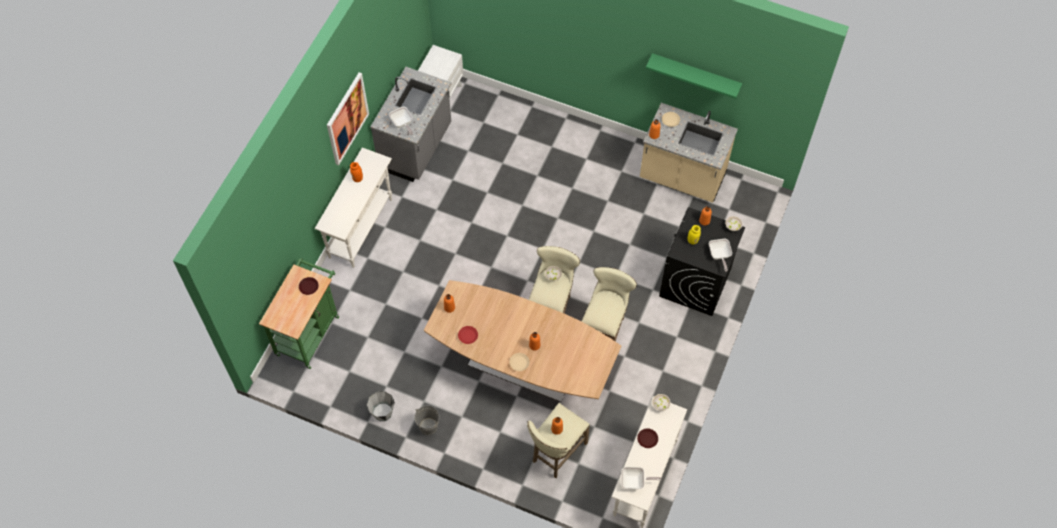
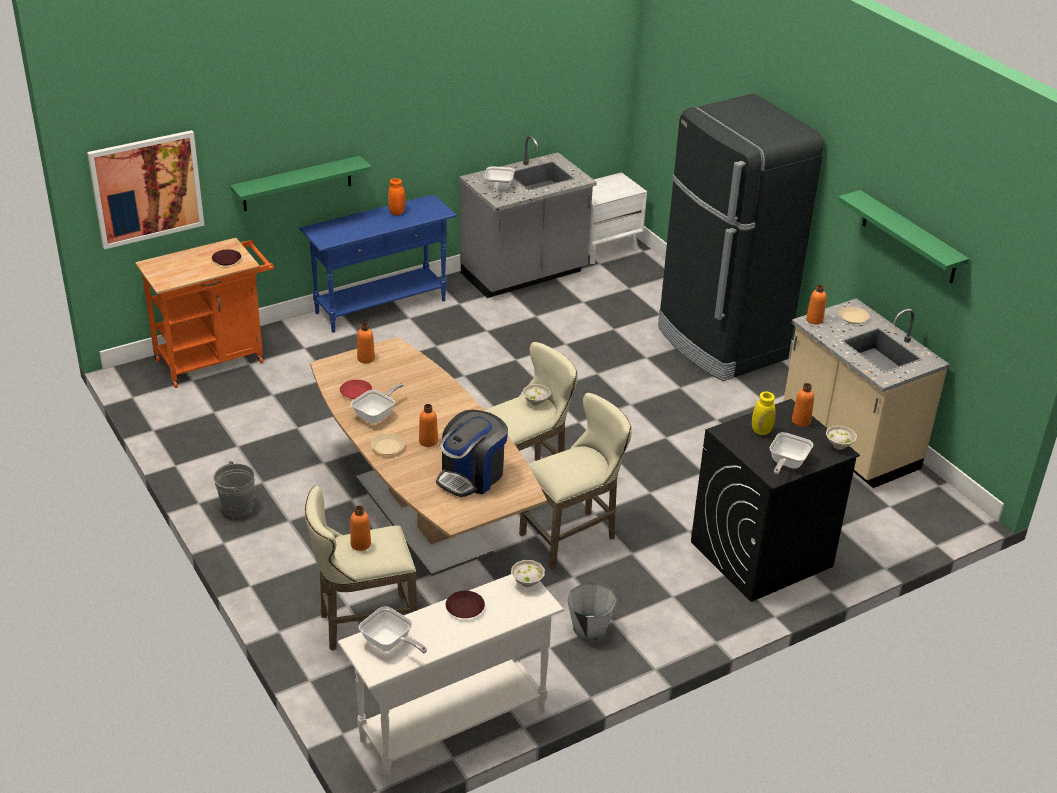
camera: 35 degrees right, 25 degrees down
(308, 209) = (297, 184): none -> green shelf
(309, 331) = (216, 359): green cart -> orange cart
(347, 118) = (415, 111): picture -> picture (147, 189)
(361, 228) = (381, 307): white console table -> blue console table
(383, 412) = (203, 466): grey bucket -> grey bucket (590, 629)
(493, 344) = (377, 415): none -> frying pan
(566, 139) = (720, 344): none -> black fridge
(575, 354) = (471, 476): none -> coffee machine

